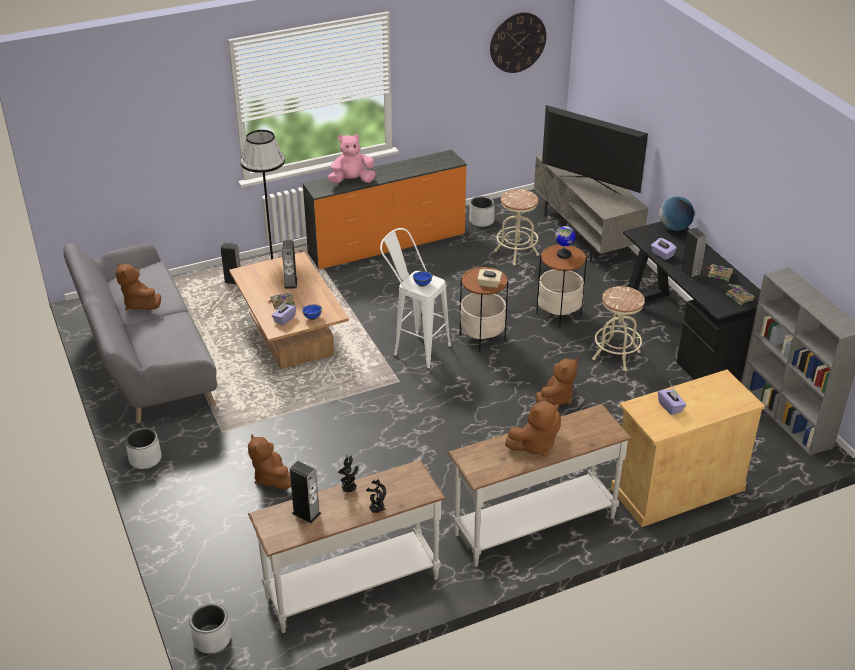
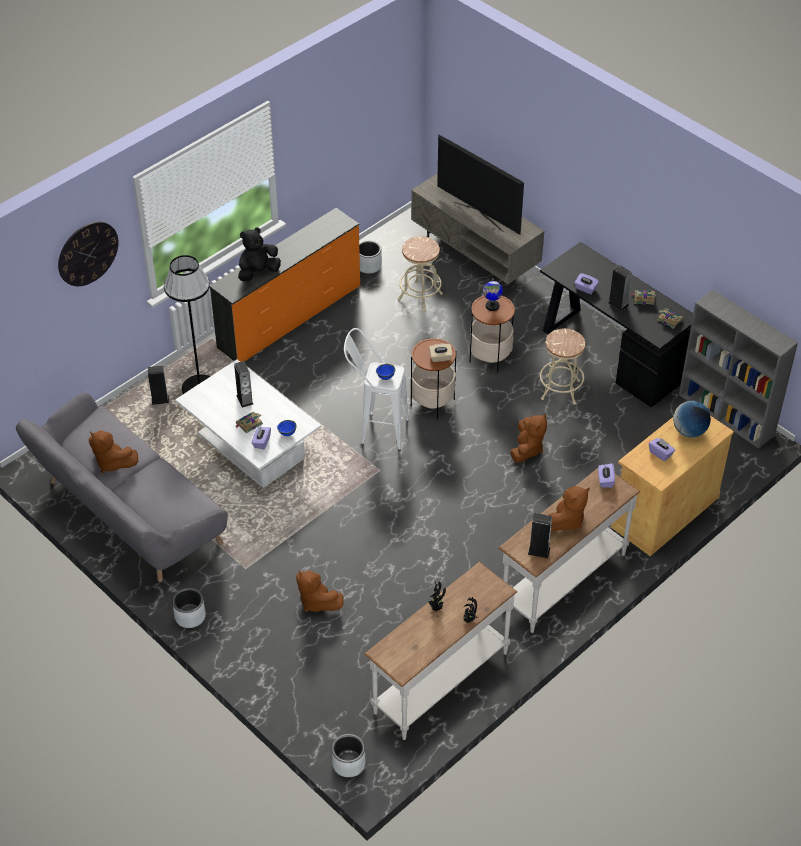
camera: 20 degrees left, 10 degrees up
(290, 334) = (251, 446): brown coffee table -> white coffee table
(306, 513) = (413, 639): speaker -> speaker (539, 551)
(352, 181) = (258, 272): pink plush toy -> black plush toy
(517, 42) = (380, 87): wall clock -> wall clock (88, 253)
(589, 185) = (478, 216): television -> television turned 150 degrees counterclockwise
(597, 418) = (605, 480): none -> purple tissue box
(674, 228) = (584, 255): globe -> globe (689, 431)

